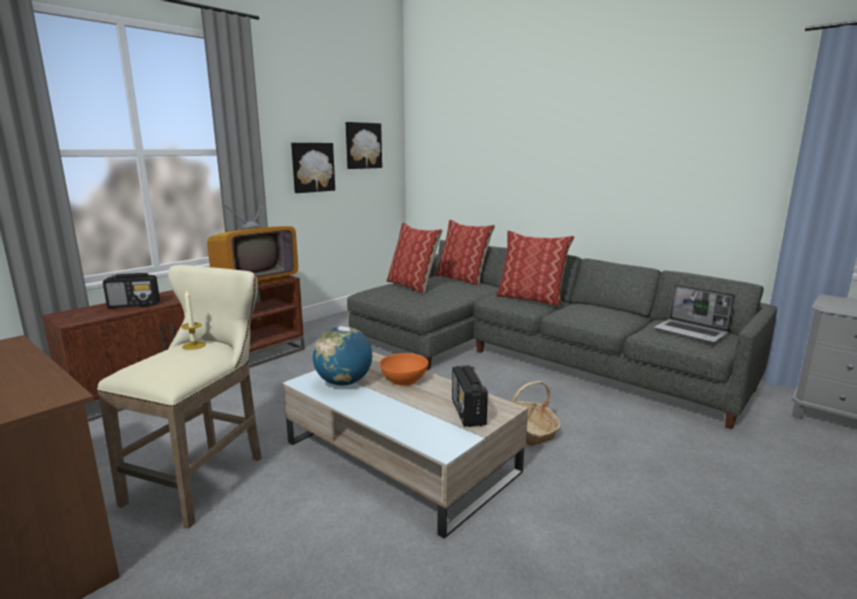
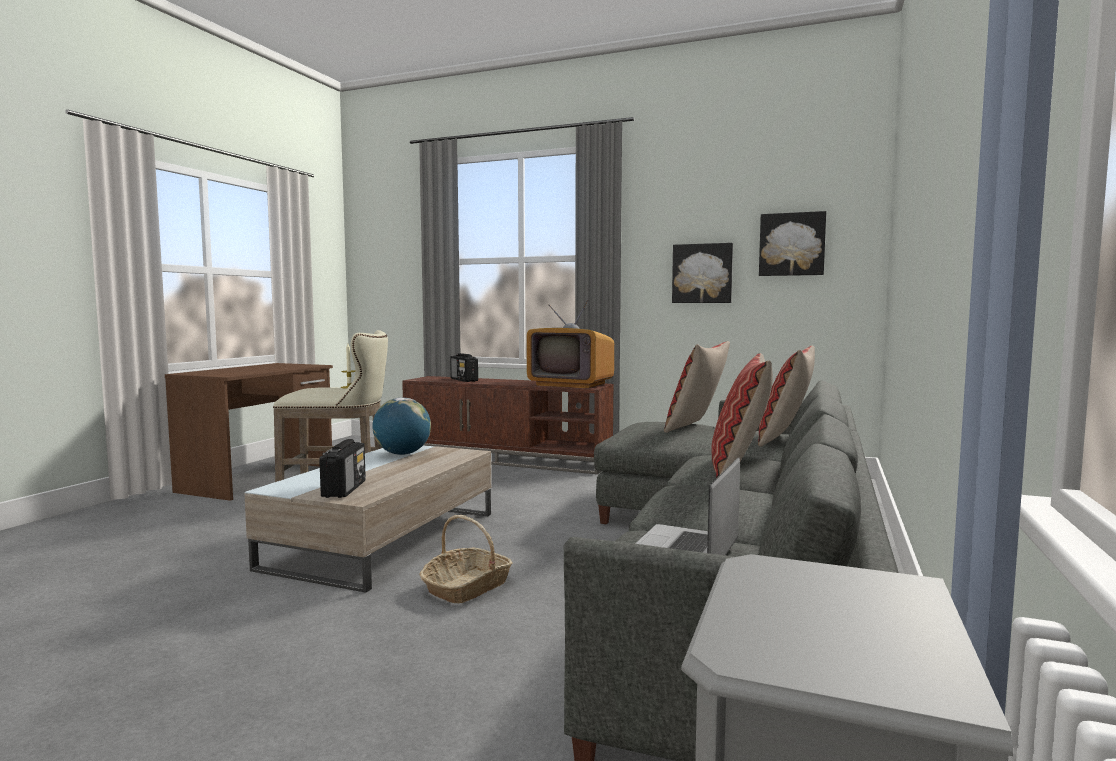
camera: 70 degrees right, 10 degrees down
(404, 380) = (417, 466): orange bowl -> none
(468, 412) = (344, 489): radio -> radio turned 120 degrees clockwise

